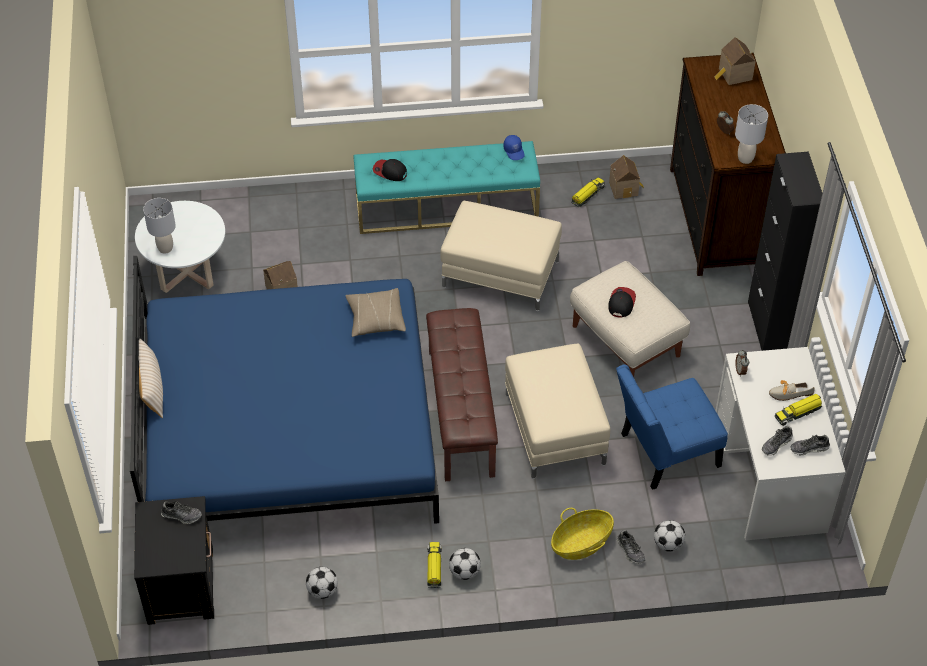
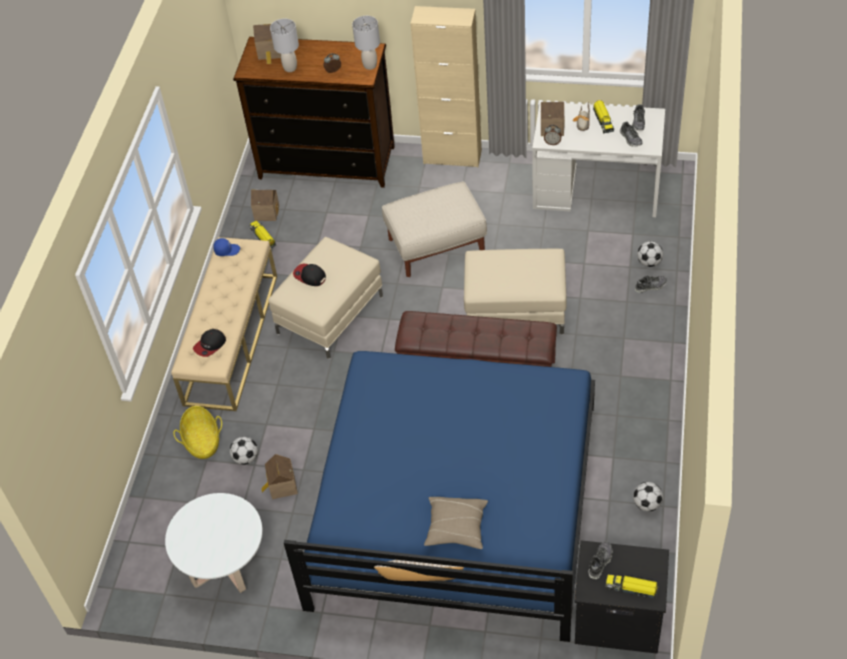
camera: 70 degrees left, 0 degrees up
(165, 248) = (230, 549): grey table lamp -> grey table lamp (290, 68)
(375, 319) = (397, 382): beige pillow -> beige pillow (456, 528)
(434, 567) = (639, 418): toy truck -> toy truck (632, 588)
(447, 206) = (231, 338): turquoise bench -> beige bench
(464, 572) = (648, 398): football -> football (246, 458)
(581, 543) = (636, 315): basket -> basket (202, 441)
(621, 303) = (433, 214): cap -> cap (309, 276)
(664, 452) = (559, 245): blue chair -> none
(767, 365) = (552, 127): none -> toy house
(769, 326) = (452, 157): black cabinet -> beige cabinet

